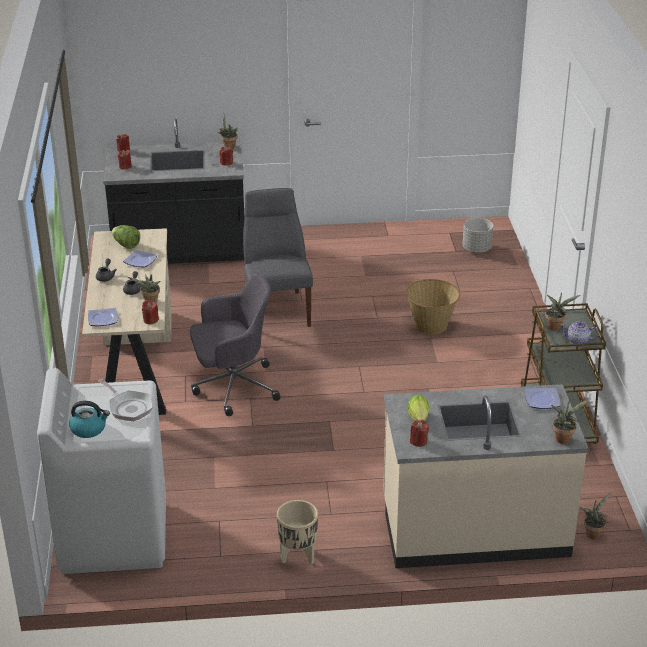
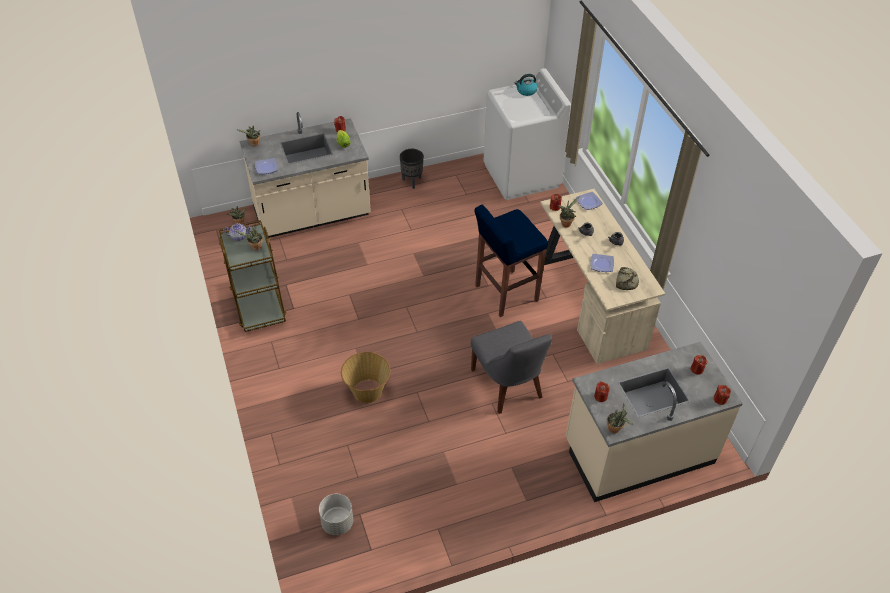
camera: 165 degrees right, 15 degrees up
(126, 245) = (626, 281): lettuce -> bread
(128, 407) = (513, 106): frying pan -> none
(180, 252) = (638, 451): black counter -> beige counter
(233, 387) = (505, 293): grey office chair -> blue stool
(298, 557) = (412, 181): beige planter -> black planter

